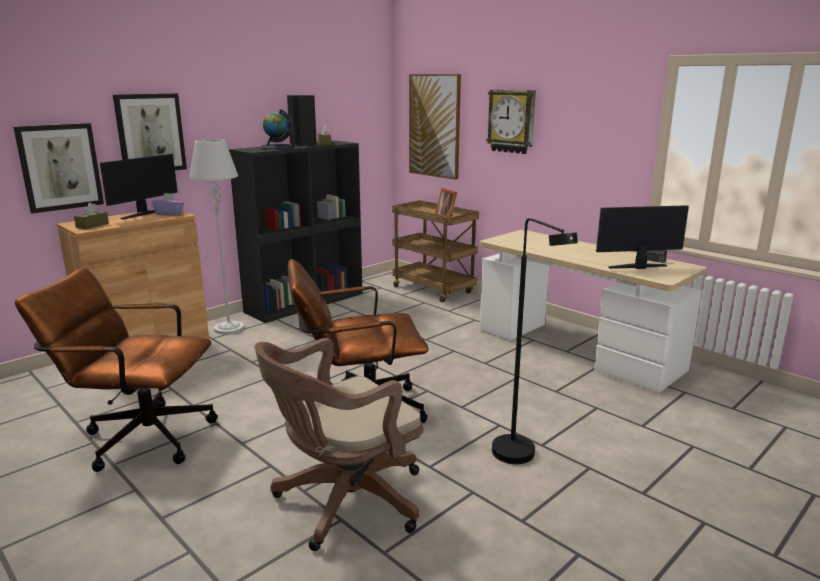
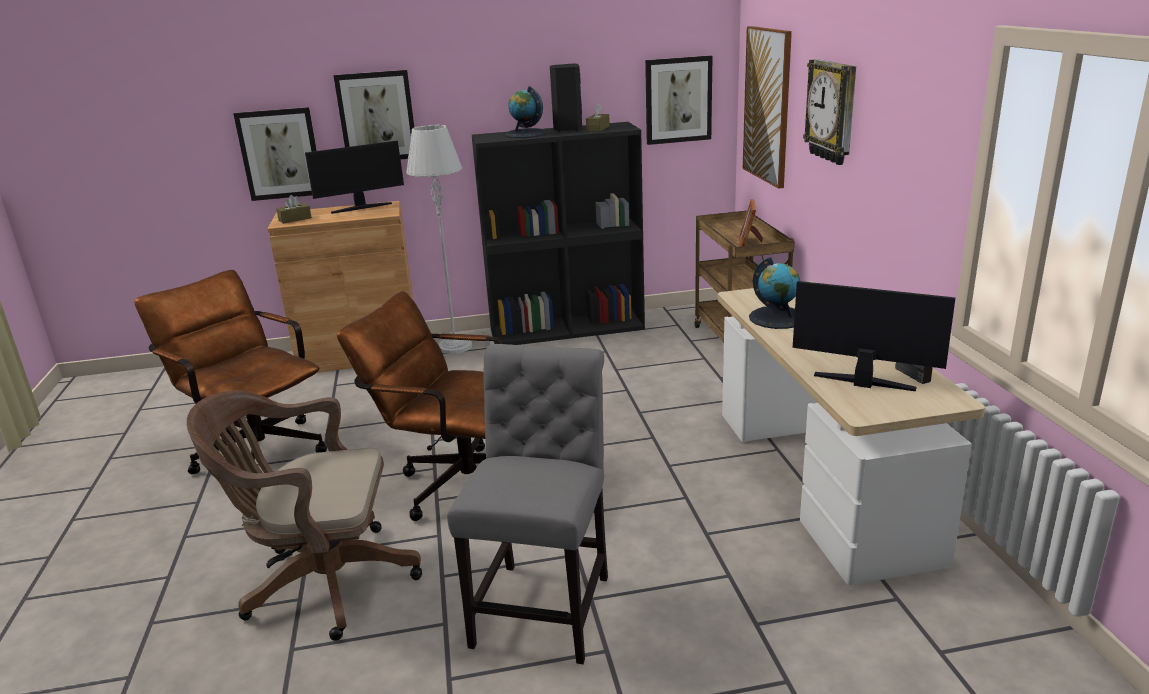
camera: 35 degrees right, 5 degrees up
(169, 214) = (380, 211): purple tissue box -> none
(362, 125) = (678, 100): none -> picture
(521, 458) = (545, 605): black floor lamp -> grey chair
(538, 247) = (777, 318): none -> globe

